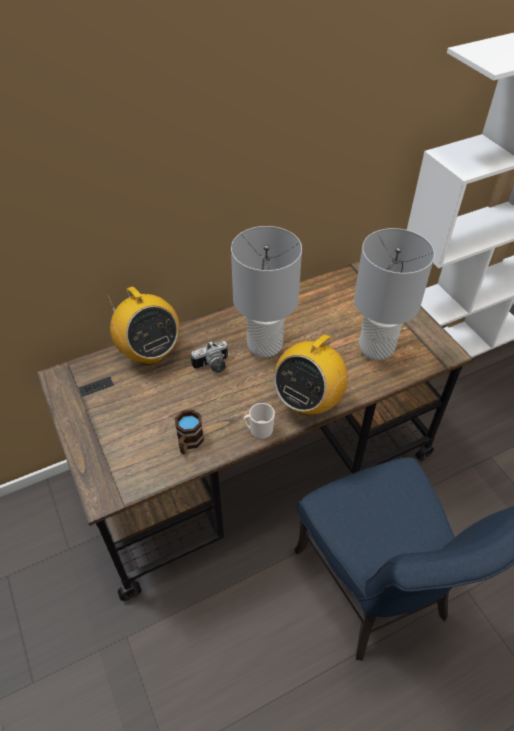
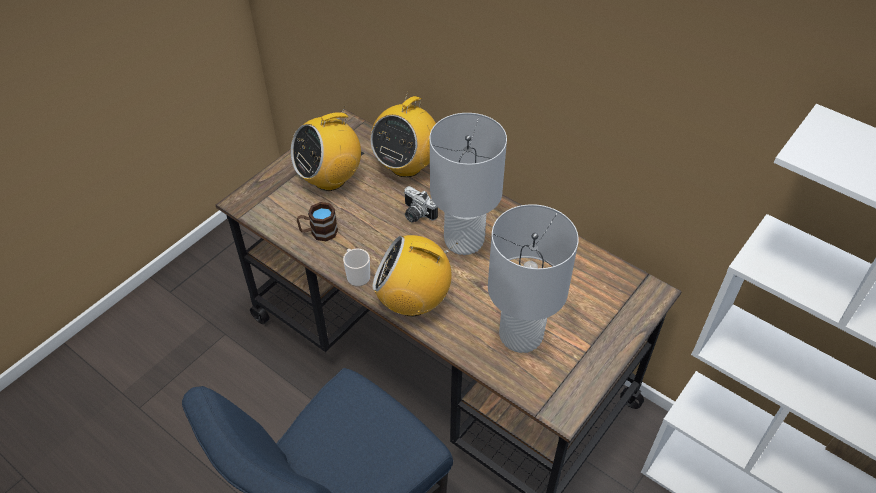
camera: 65 degrees right, 0 degrees up
(125, 412) = (330, 179): none -> radio

